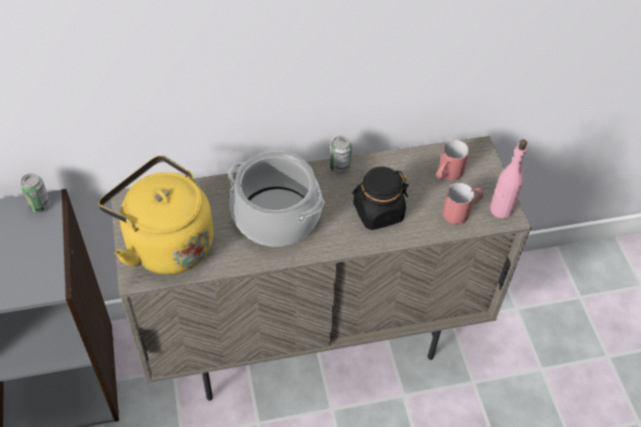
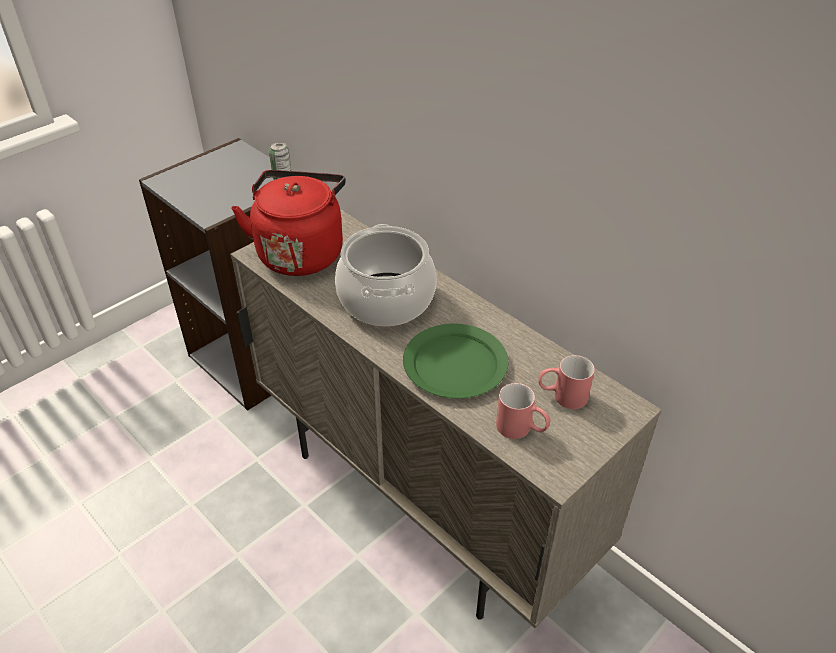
camera: 60 degrees right, 10 degrees down
(165, 243) = (301, 252): yellow kettle -> red kettle
(339, 167) = (486, 314): can -> none
(378, 212) = (456, 364): black jar -> green plate
(500, 209) = (559, 464): pink bottle -> none

